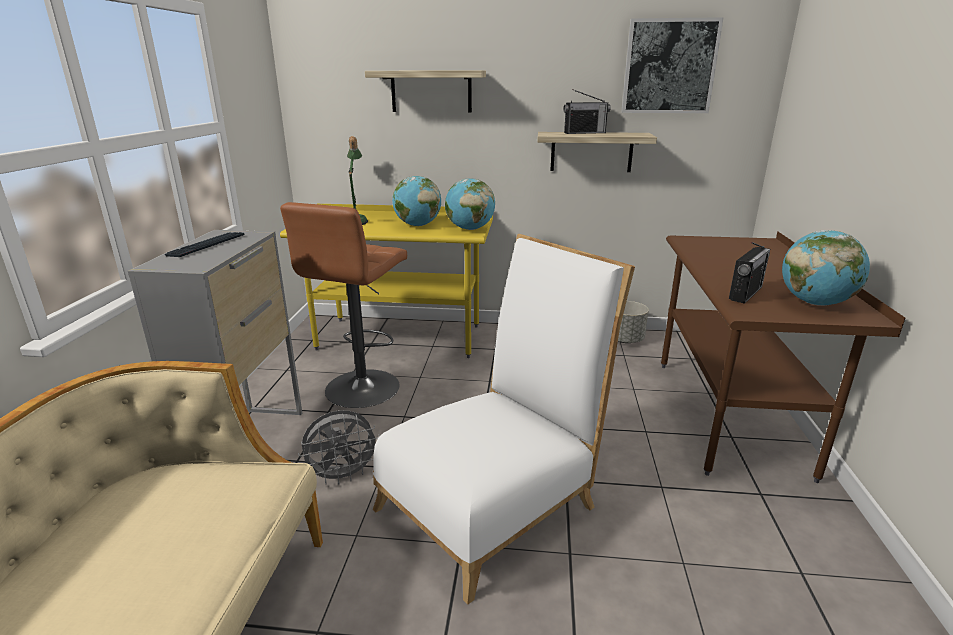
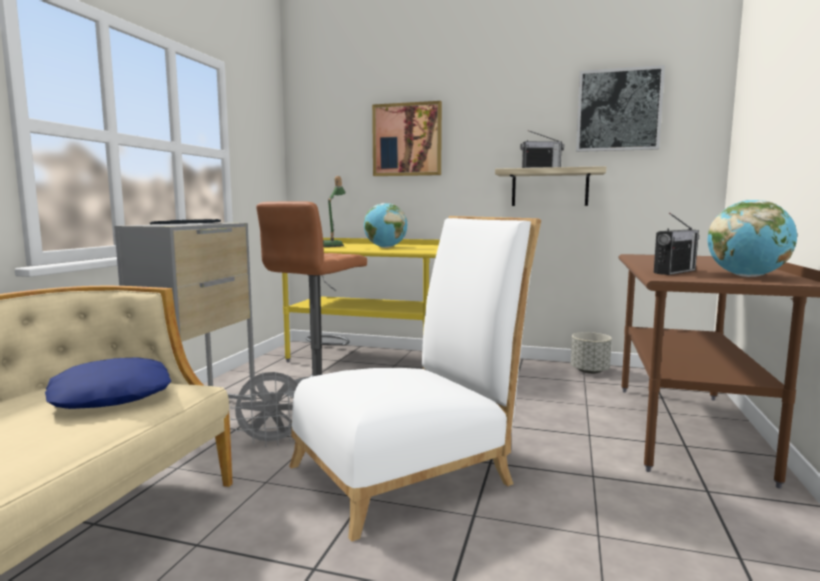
camera: 10 degrees right, 15 degrees down
(194, 503) = (110, 396): none -> blue pillow
(431, 91) = (407, 140): shelf -> picture
(470, 229) = (430, 249): globe -> none

